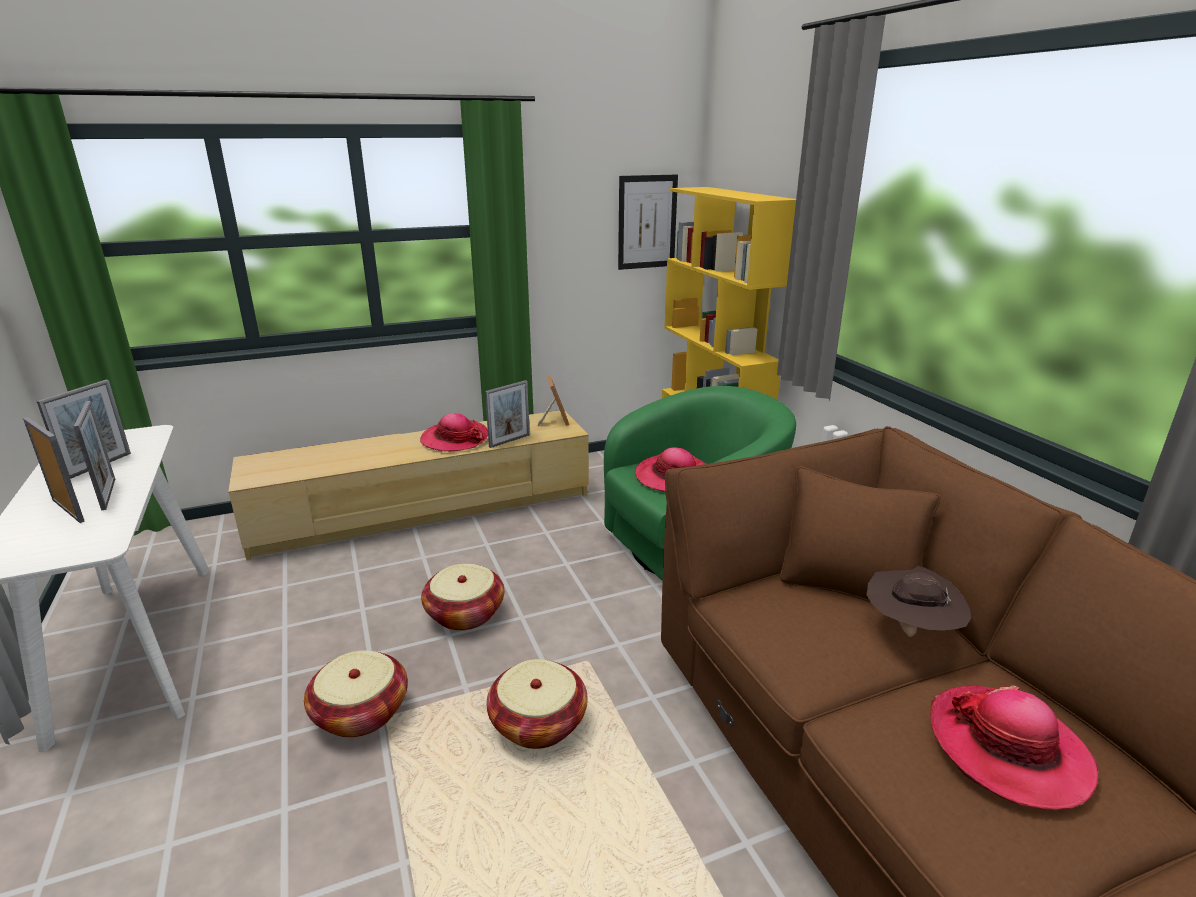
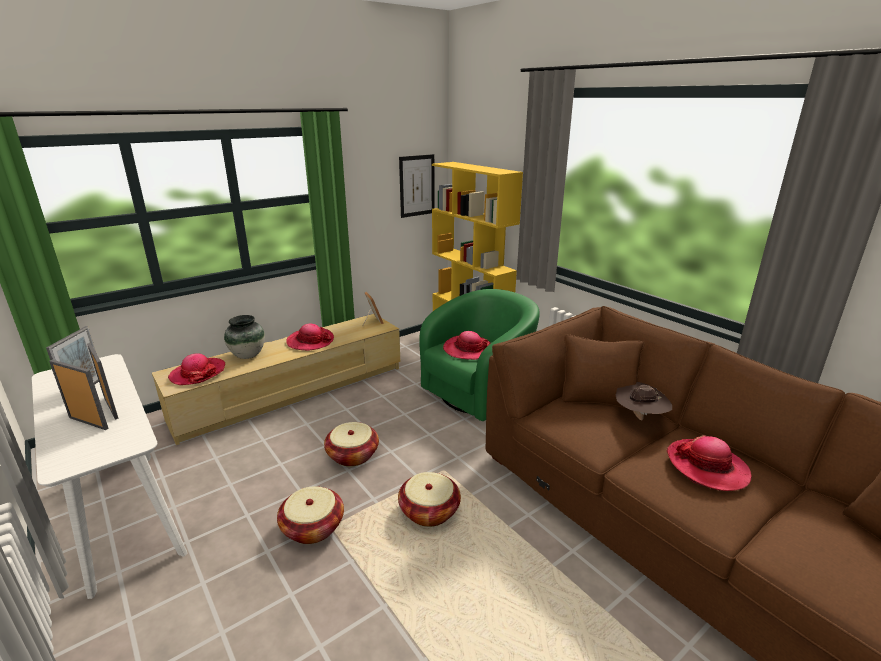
camera: 15 degrees left, 0 degrees up
(287, 465) = (198, 373): none -> hat
(363, 449) = (248, 355): none -> vase
(509, 441) = (349, 338): picture frame -> none

